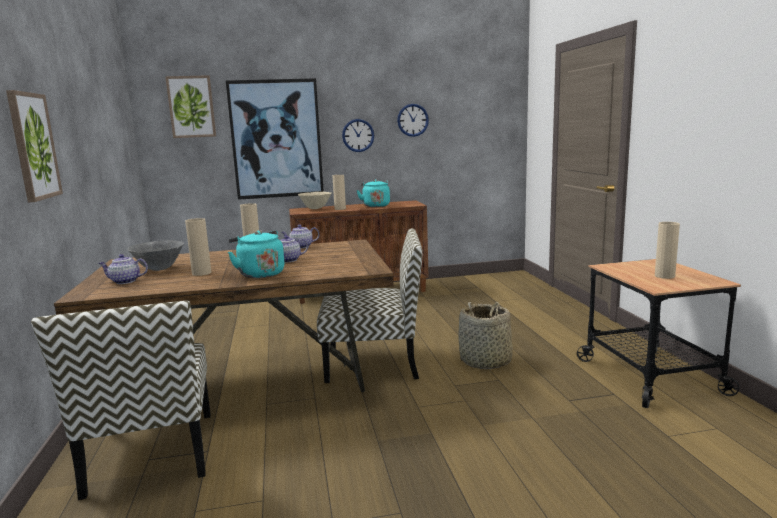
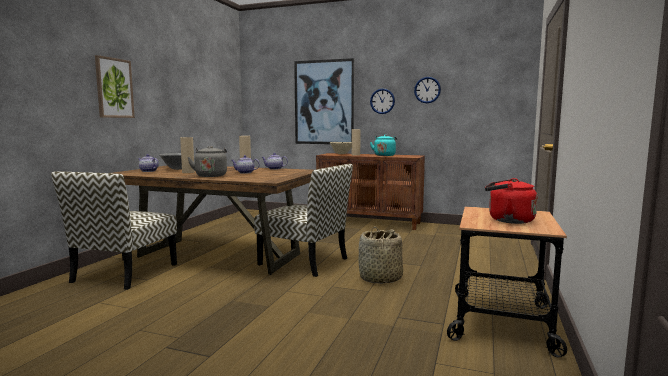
camera: 30 degrees right, 5 degrees down
(191, 107) = (273, 79): picture -> none
(259, 274) = (211, 175): turquoise kettle -> grey kettle
(664, 276) = (507, 220): beige vase -> red kettle

